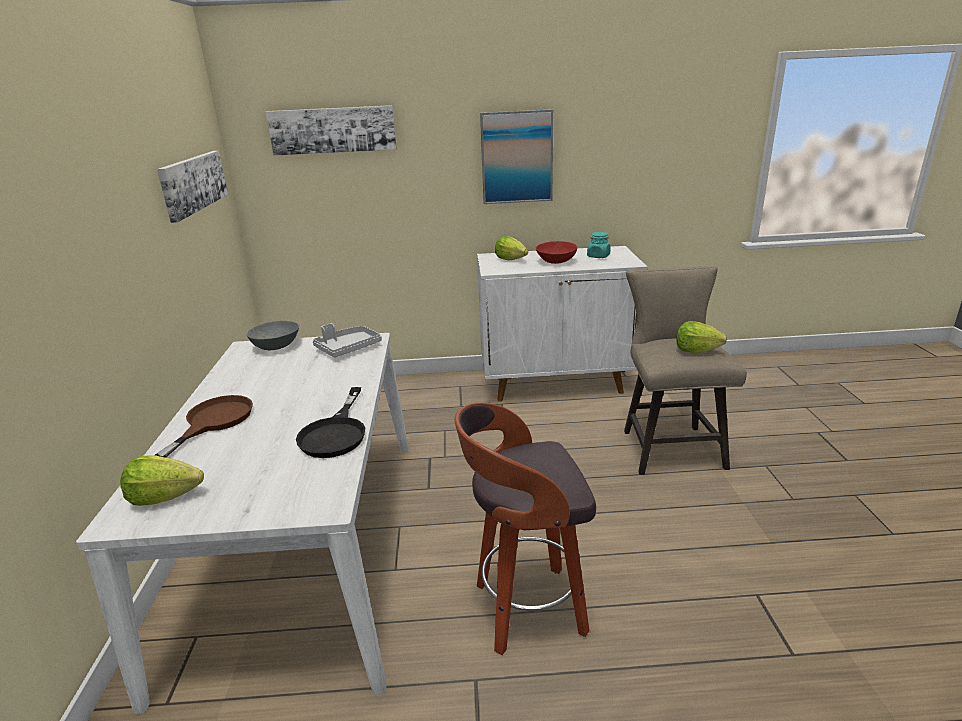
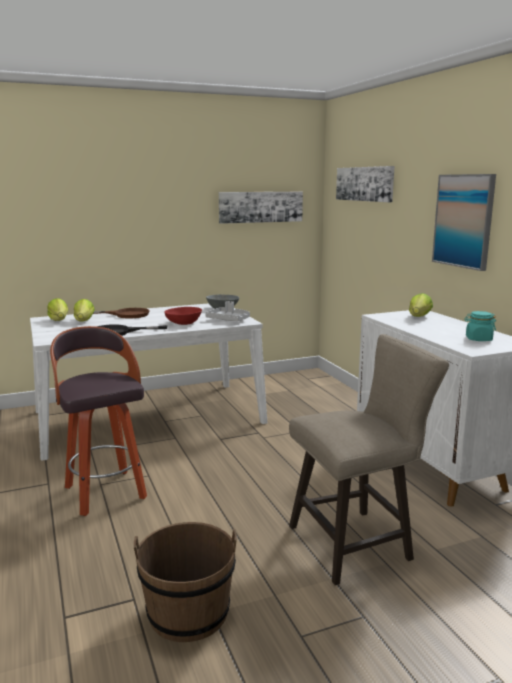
camera: 70 degrees right, 10 degrees down
(556, 261) = (435, 328): red bowl -> red bowl (184, 323)
(696, 350) = (346, 426): lettuce -> lettuce (84, 321)
(773, 557) = (188, 613): none -> brown bucket

